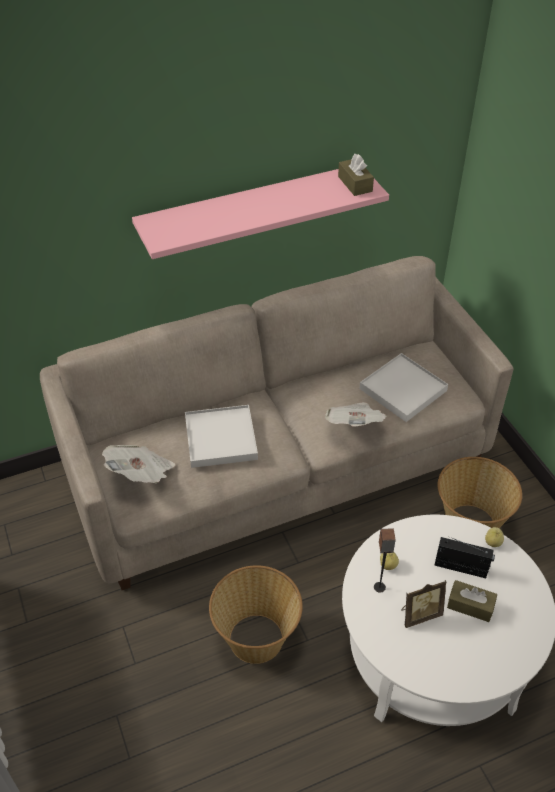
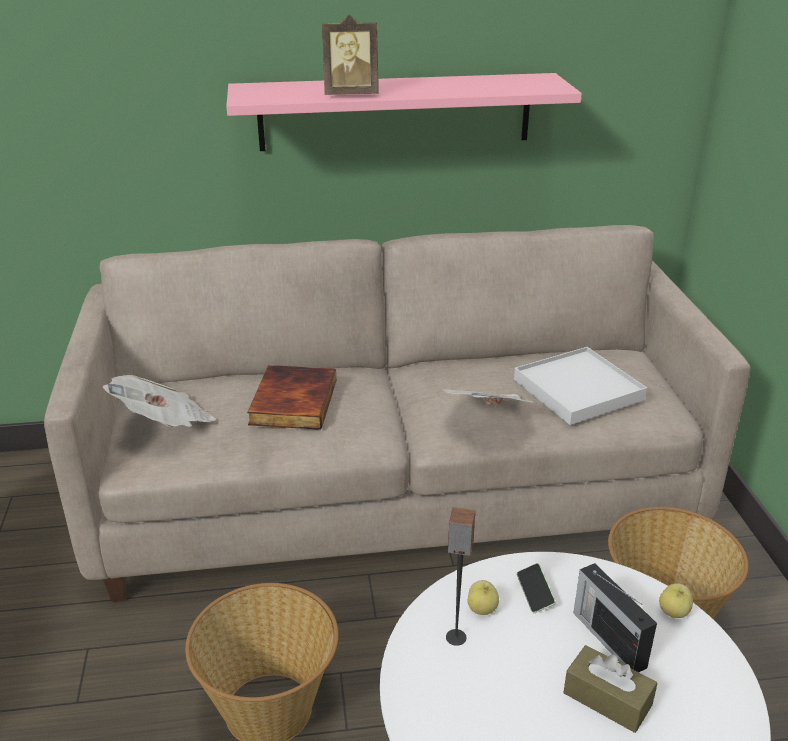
camera: 15 degrees right, 15 degrees down
(220, 438) = (291, 401): white tray -> book
(355, 184) = (538, 83): brown tissue box -> none
(414, 547) = (535, 593): none -> phone
(419, 614) = (510, 692): picture frame -> picture frame (351, 94)
(461, 568) = (608, 638): radio -> radio turned 150 degrees counterclockwise

